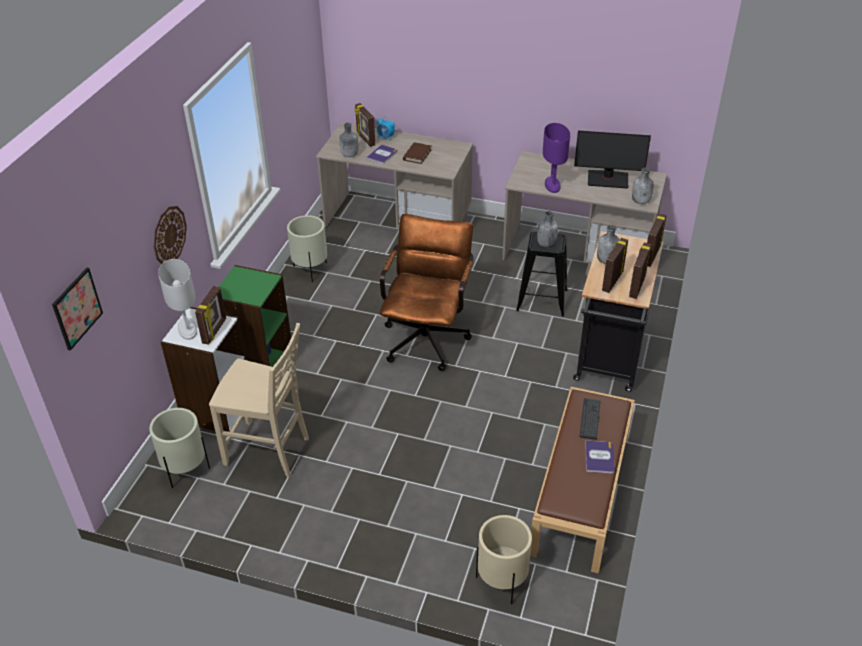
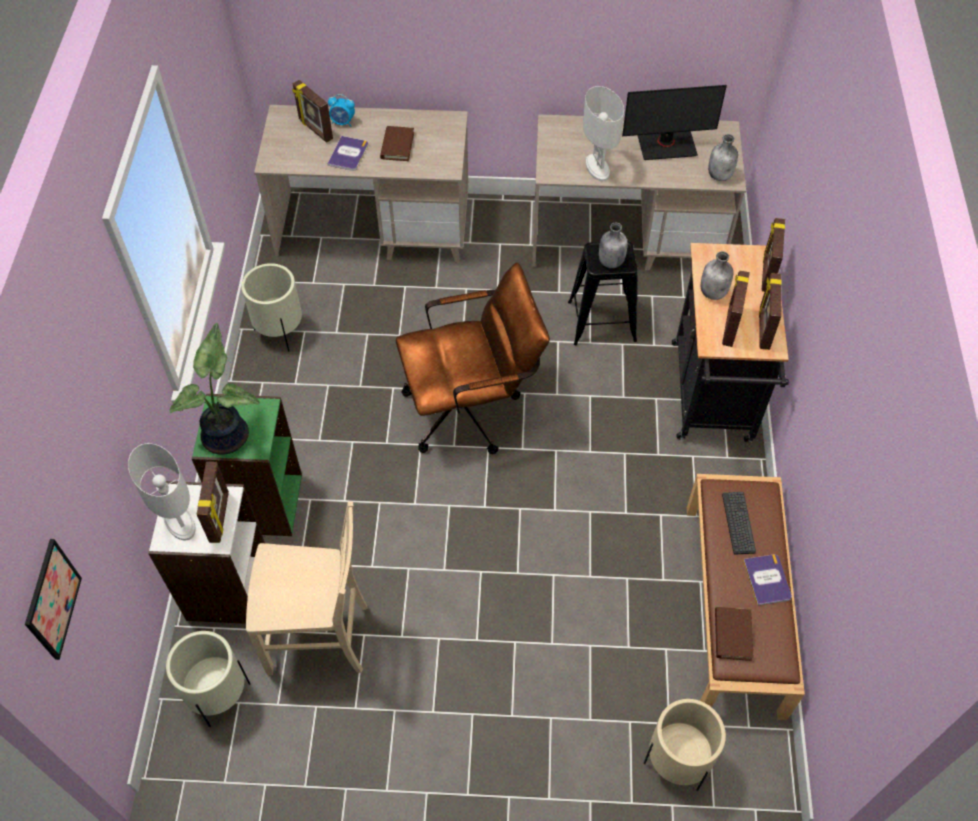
camera: 15 degrees left, 15 degrees up
(169, 235) = (125, 408): wall clock -> none
(239, 289) = (229, 435): none -> potted plant
(349, 155) = (302, 163): grey bottle -> none
(427, 336) = (472, 409): brown office chair -> brown office chair turned 75 degrees clockwise
(552, 185) = (597, 168): purple table lamp -> white table lamp
(560, 486) = (732, 635): none -> brown book

